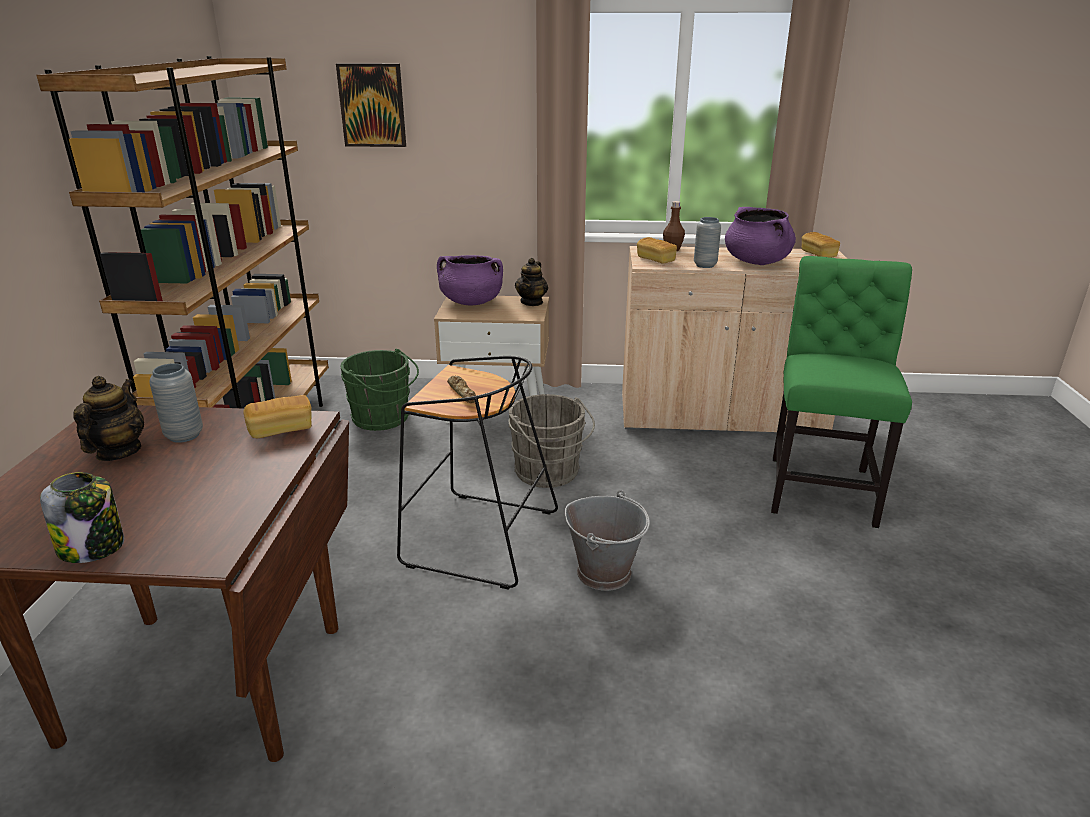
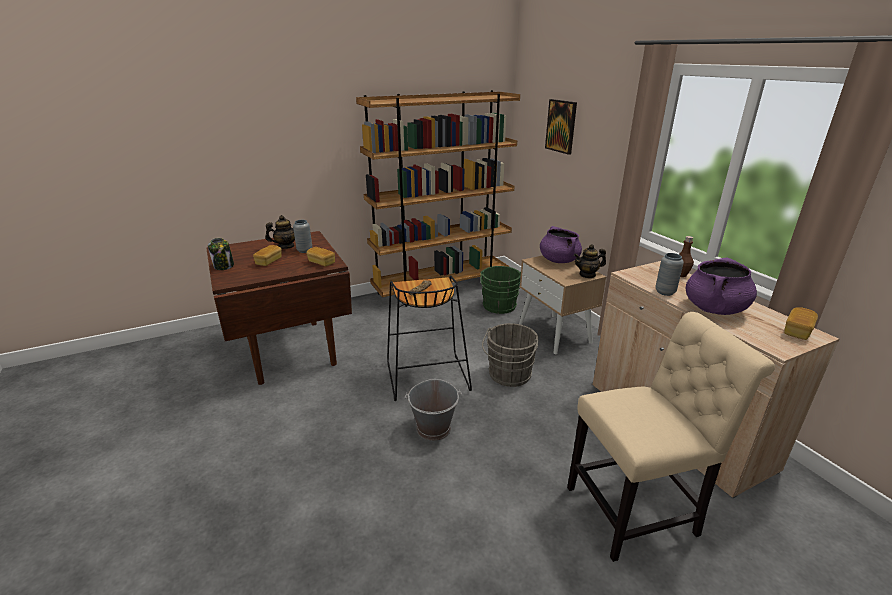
camera: 60 degrees right, 0 degrees up
(655, 260) = (644, 274): bread -> bread (269, 261)
(821, 487) = (637, 510): green chair -> beige chair

